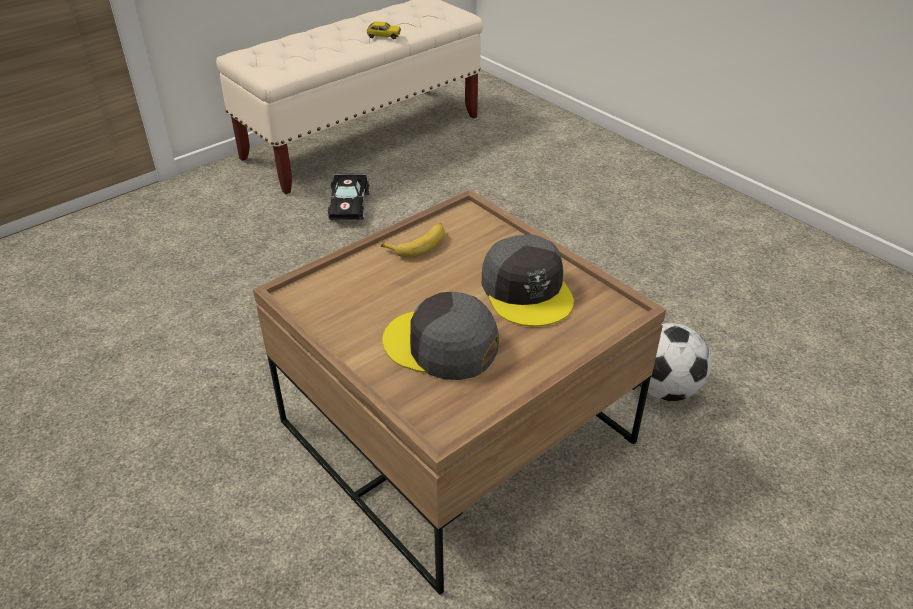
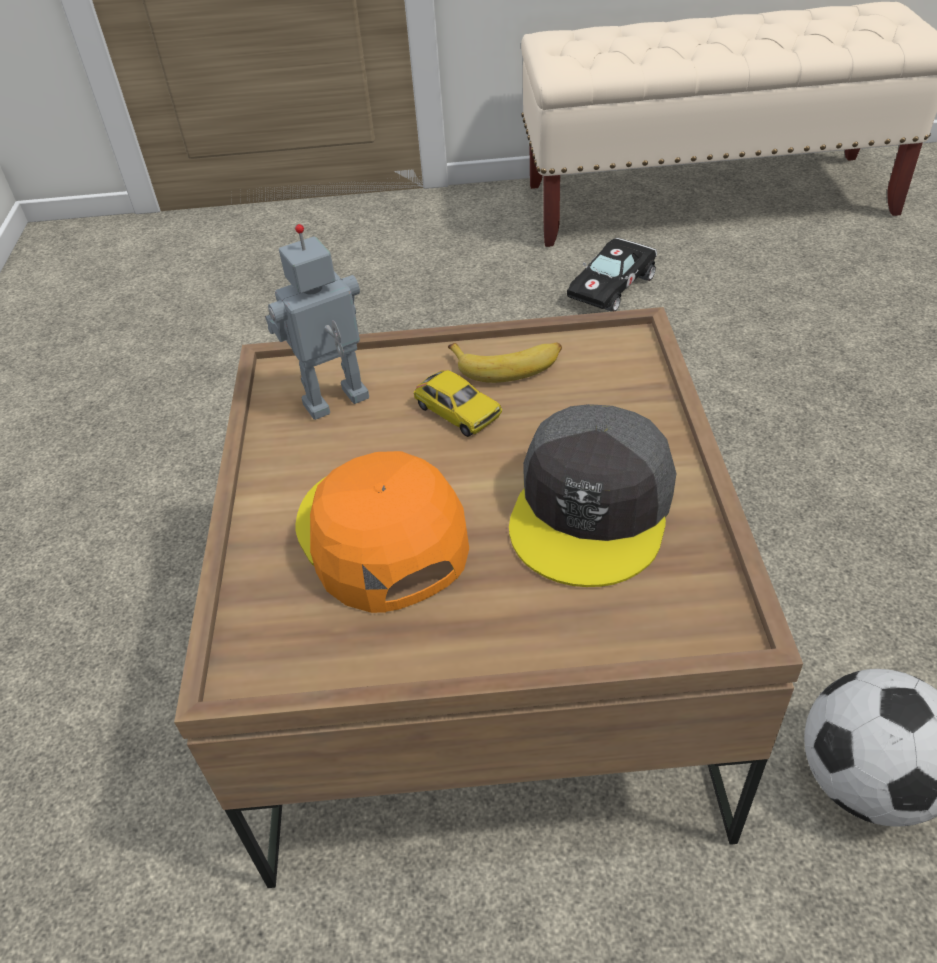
camera: 40 degrees right, 5 degrees up
(346, 297) = (337, 404): none -> toy robot
(384, 35) = (767, 46): toy car -> toy car (458, 412)
(441, 345) = (380, 536): grey cap -> orange cap

